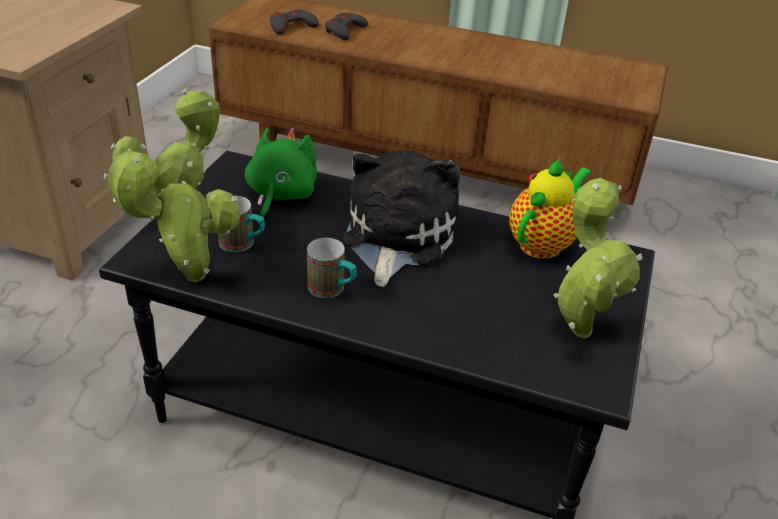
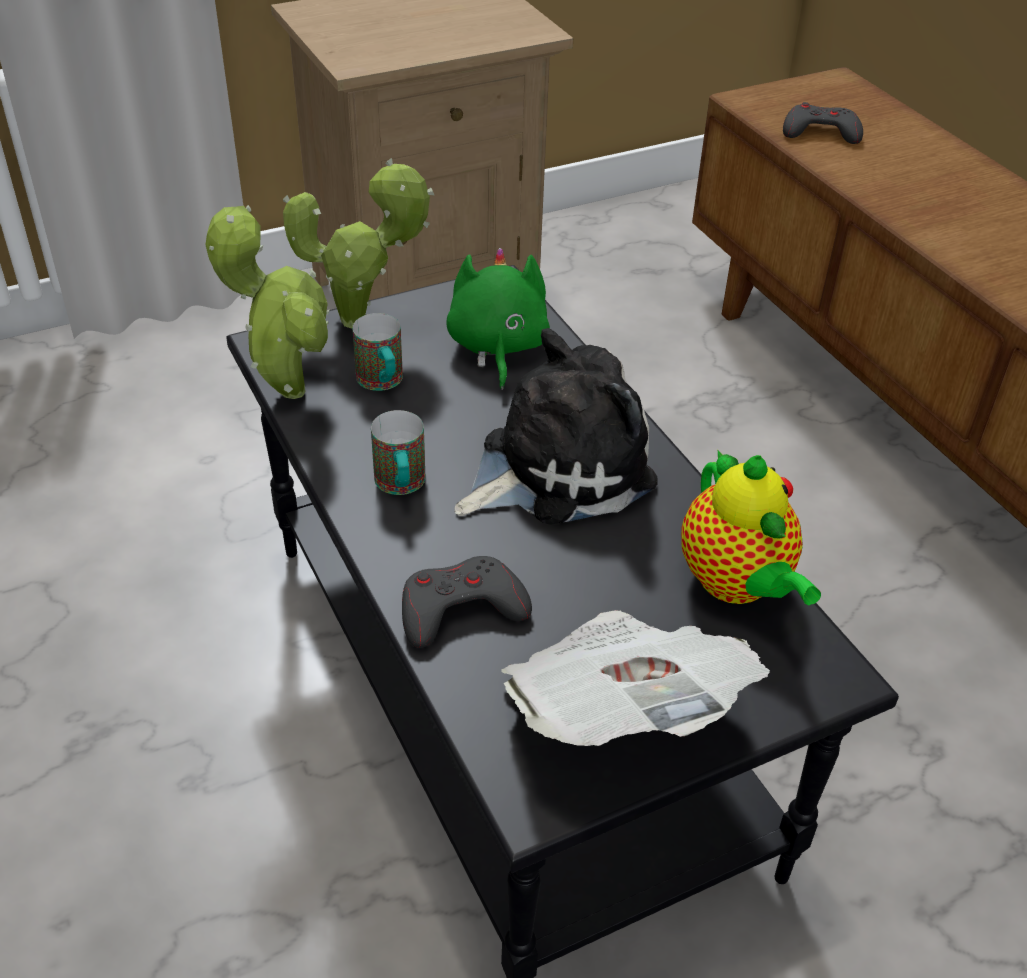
camera: 45 degrees right, 5 degrees up
(280, 195) = (497, 347): green plush toy -> green plush toy turned 60 degrees counterclockwise
(344, 31) = (891, 163): grey game controller -> grey game controller (460, 609)
(543, 243) = (737, 584): teapot -> teapot turned 75 degrees clockwise
(579, 326) = (622, 713): potted plant -> newspaper

